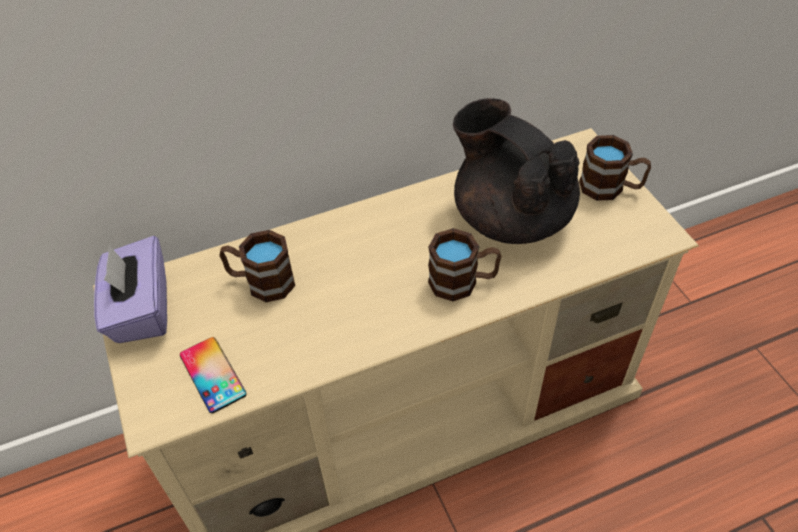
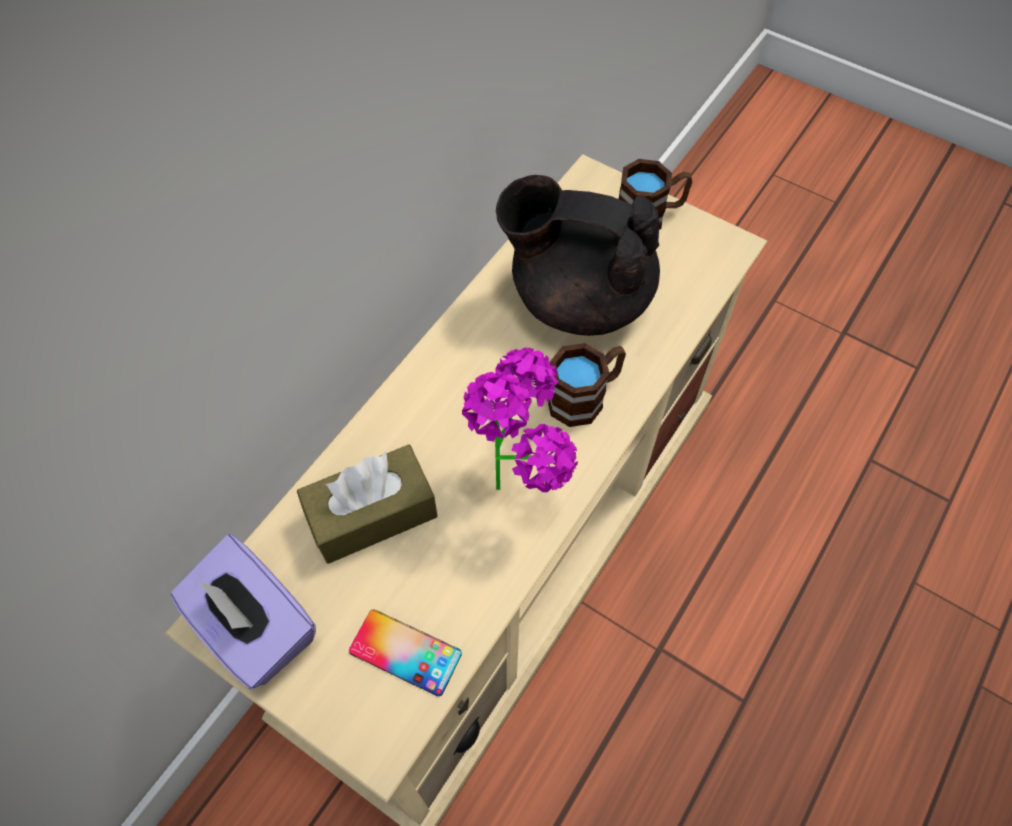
camera: 35 degrees left, 10 degrees up
(261, 282) = (372, 514): brown mug -> brown tissue box
(373, 312) = (520, 480): none -> potted plant

